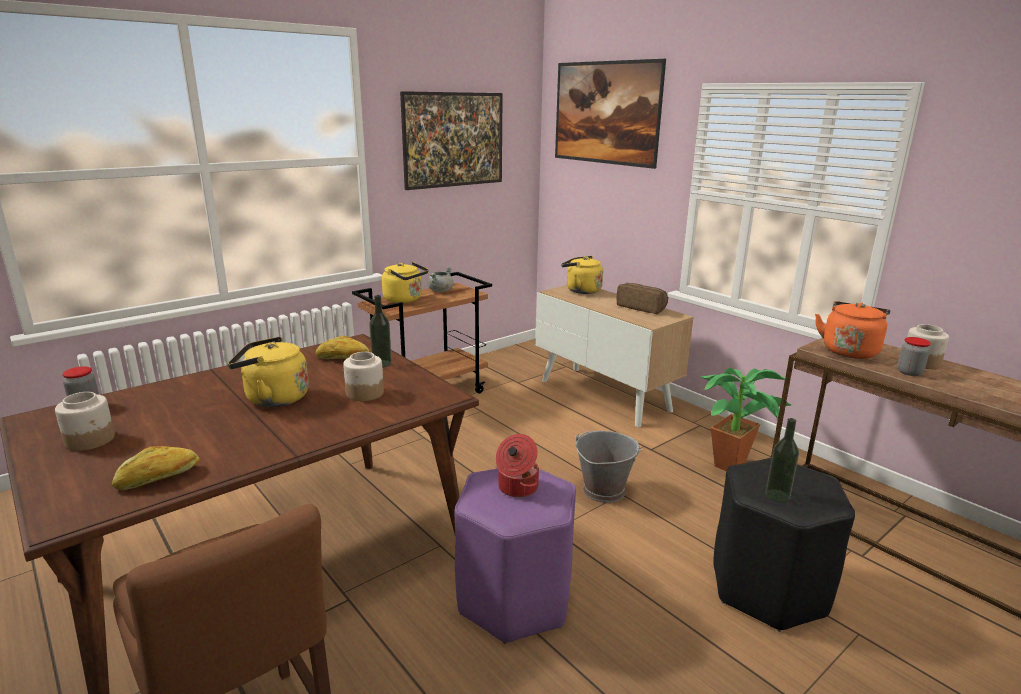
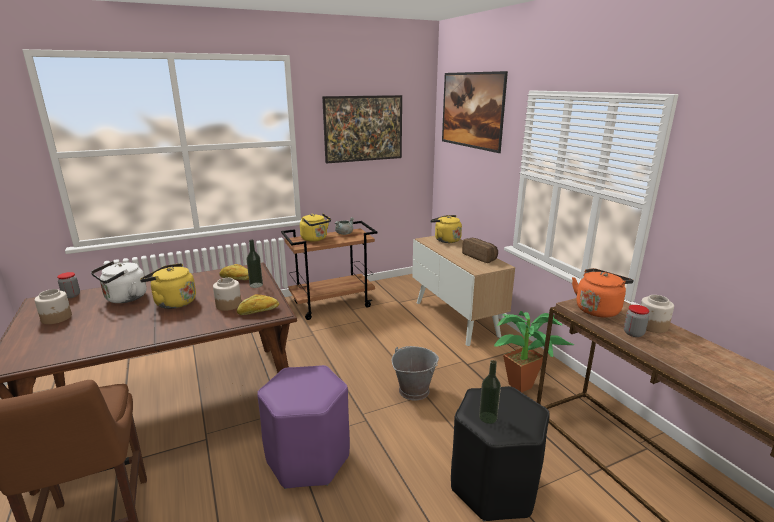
camera: 15 degrees right, 0 degrees up
(158, 478) = (71, 347): bread -> bread (258, 311)
(184, 401) = (124, 299): none -> white kettle
(517, 487) = (305, 382): cooking pot -> none

